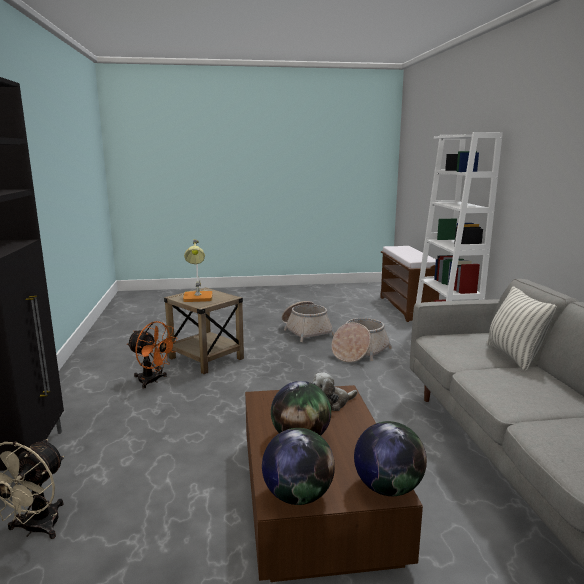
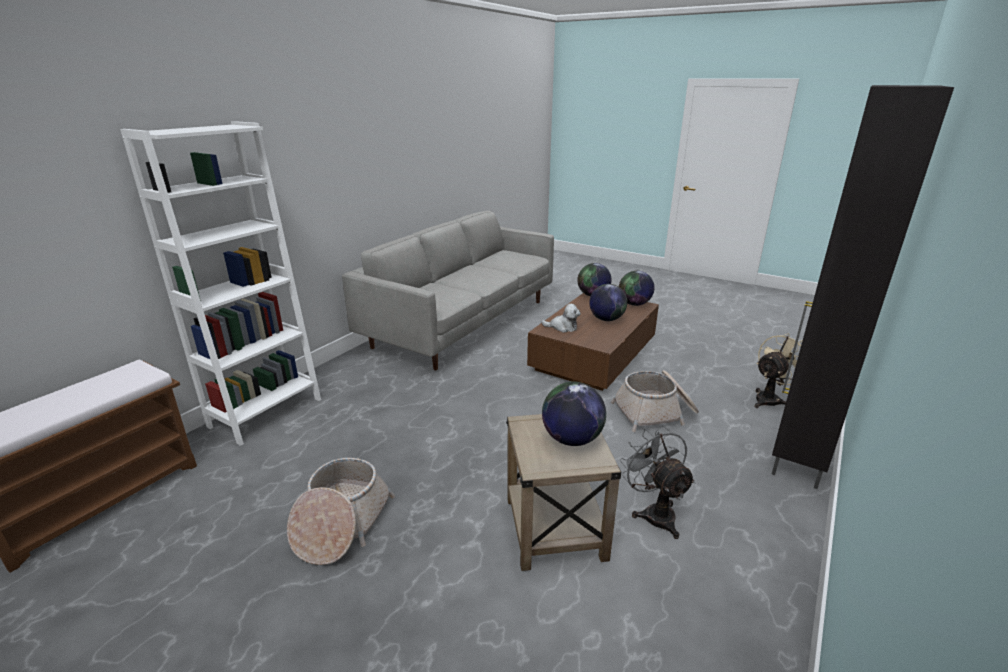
camera: 140 degrees left, 10 degrees up
(153, 381) = (654, 513): orange fan -> grey fan
(198, 299) = (571, 439): table lamp -> globe
(359, 352) = (371, 440): basket -> basket (655, 412)
(513, 356) = (431, 286): pillow -> none

